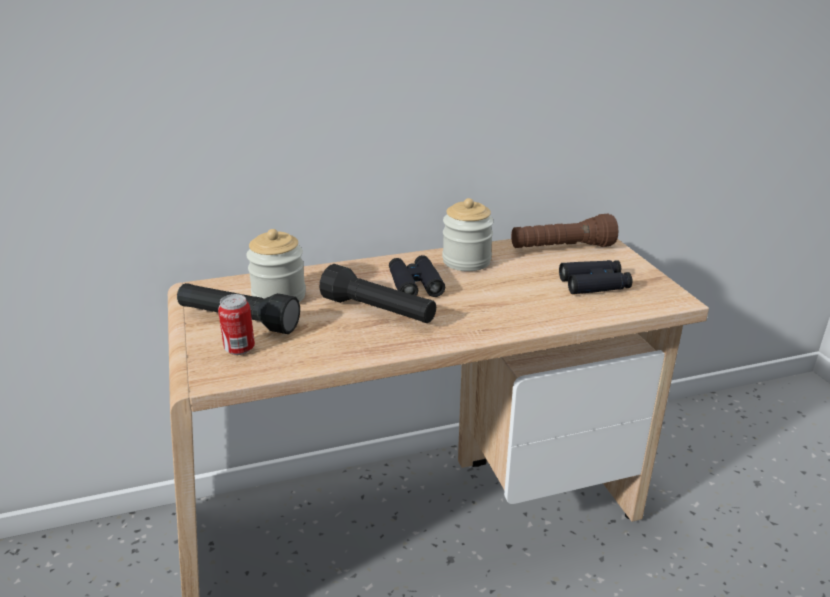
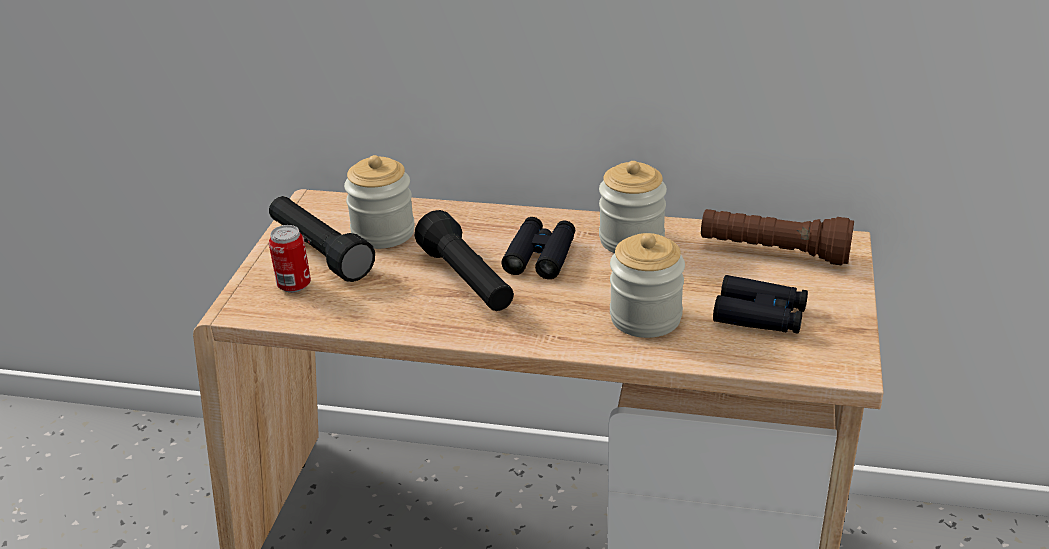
camera: 30 degrees right, 5 degrees up
(526, 303) = (645, 317): none -> jar

